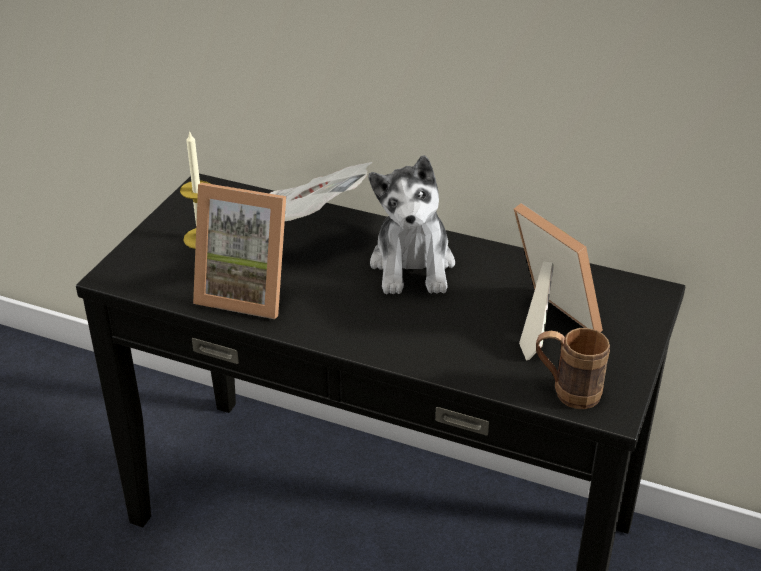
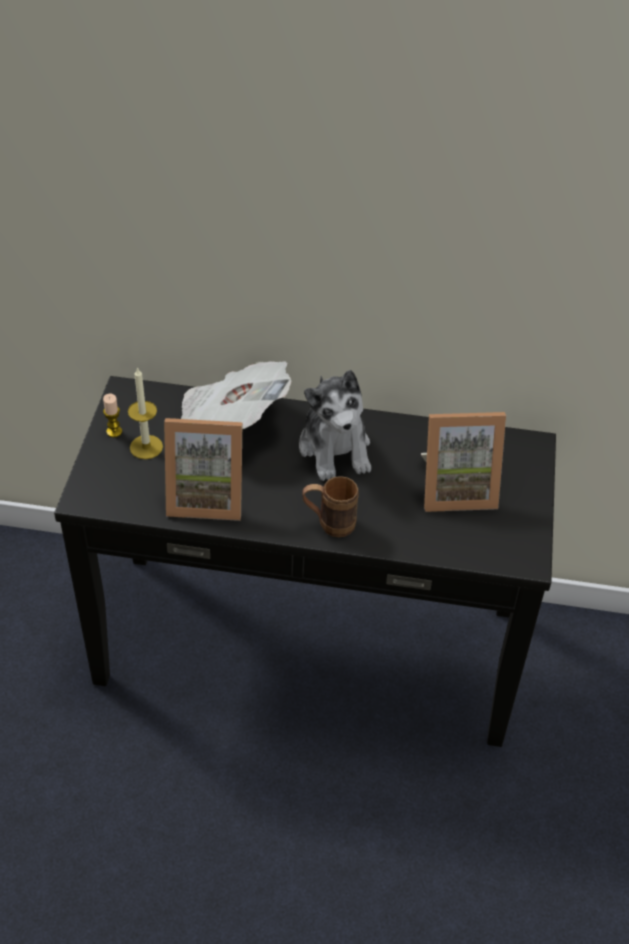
camera: 15 degrees left, 10 degrees up
(174, 220) = (114, 431): none -> candle
(544, 323) = (456, 489): picture frame -> picture frame turned 135 degrees clockwise
(566, 392) = (490, 550): brown mug -> brown mug (328, 524)

